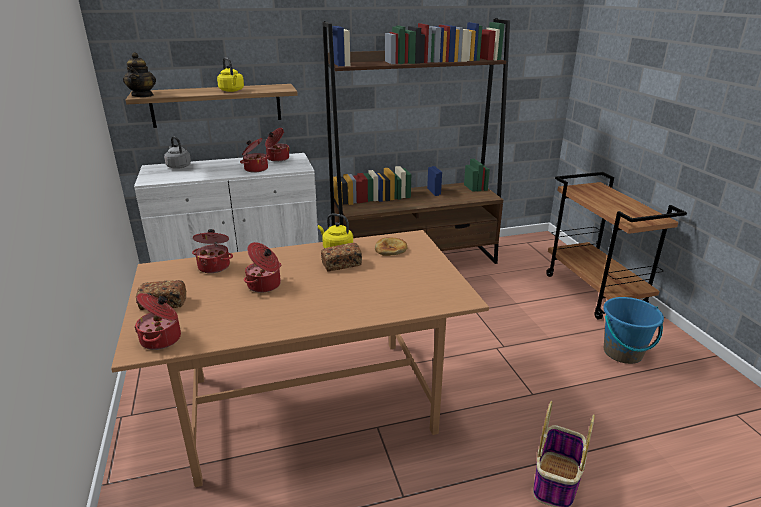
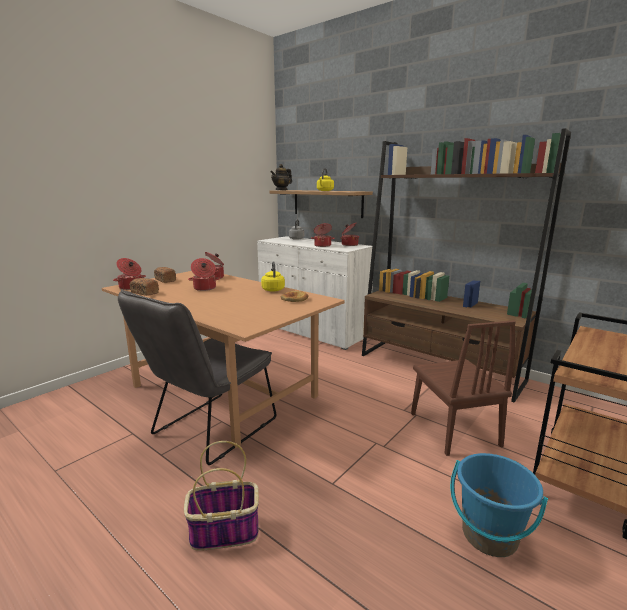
camera: 55 degrees right, 10 degrees down
(341, 264) = (253, 294): bread -> bread (144, 292)
(387, 443) = (209, 430): none -> grey chair
(508, 304) = (453, 429): none -> brown chair

